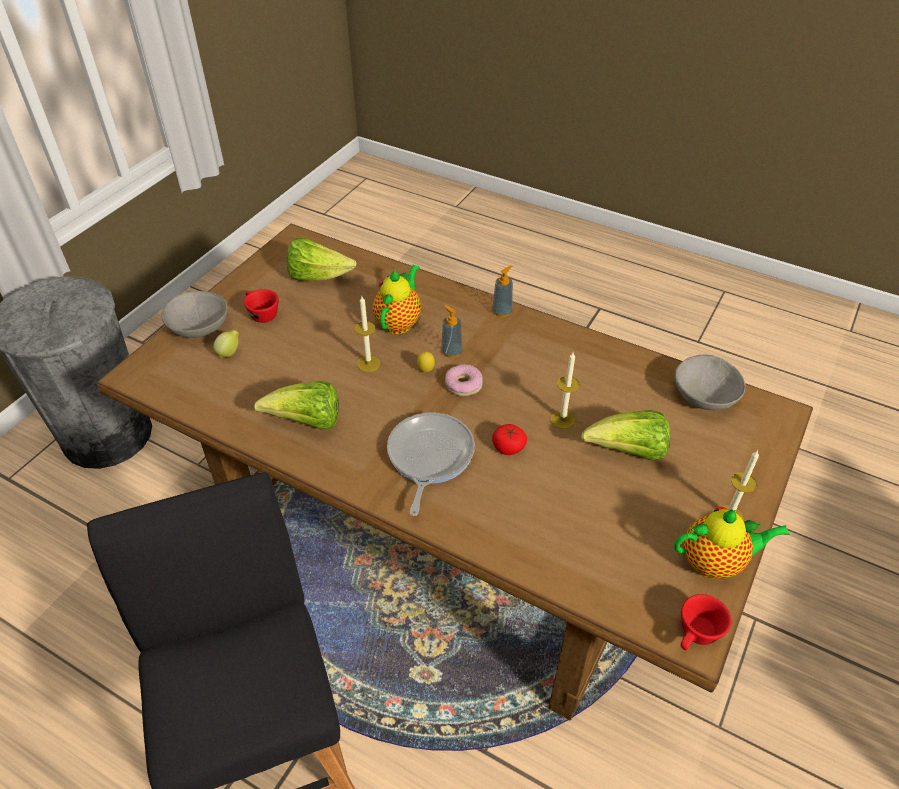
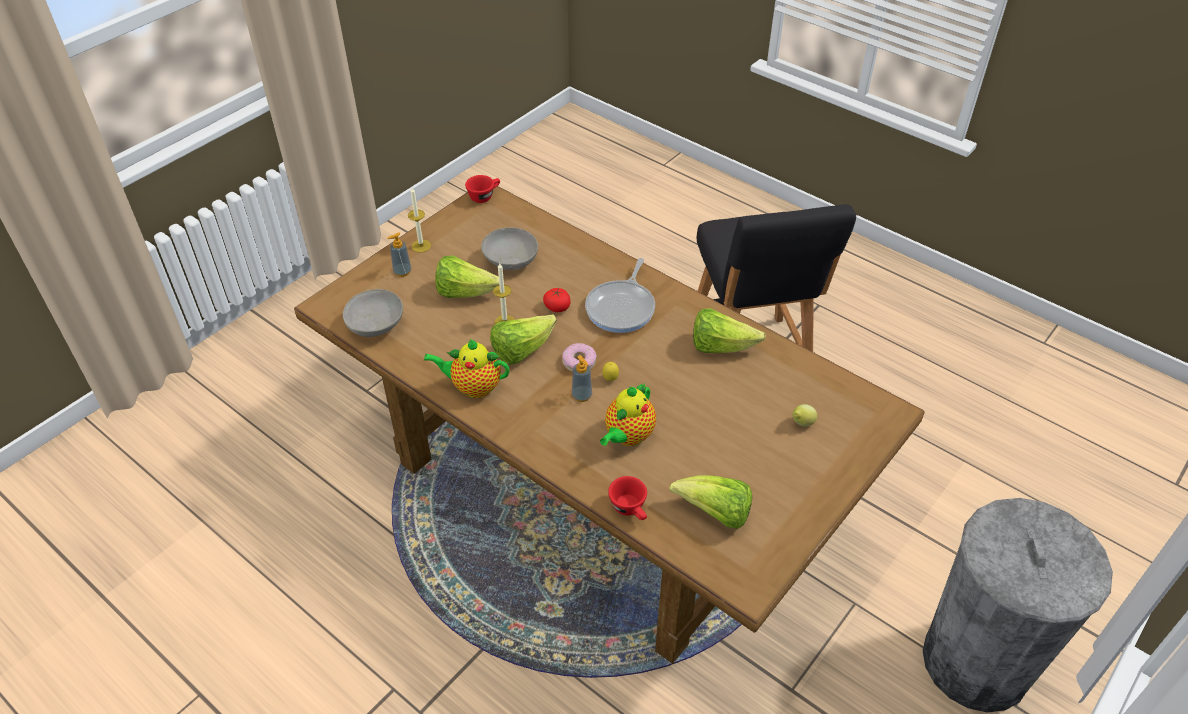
camera: 170 degrees left, 0 degrees up
(198, 328) = (841, 458): grey bowl -> grey bowl (511, 260)
(261, 314) = (776, 467): red cup -> red cup (630, 509)
(368, 363) = (664, 394): candle -> none
(502, 311) = (517, 435): soap dispenser -> soap dispenser (402, 272)
(529, 389) = (522, 350): none -> lettuce
(715, 562) = (448, 225): teapot -> teapot (473, 387)

